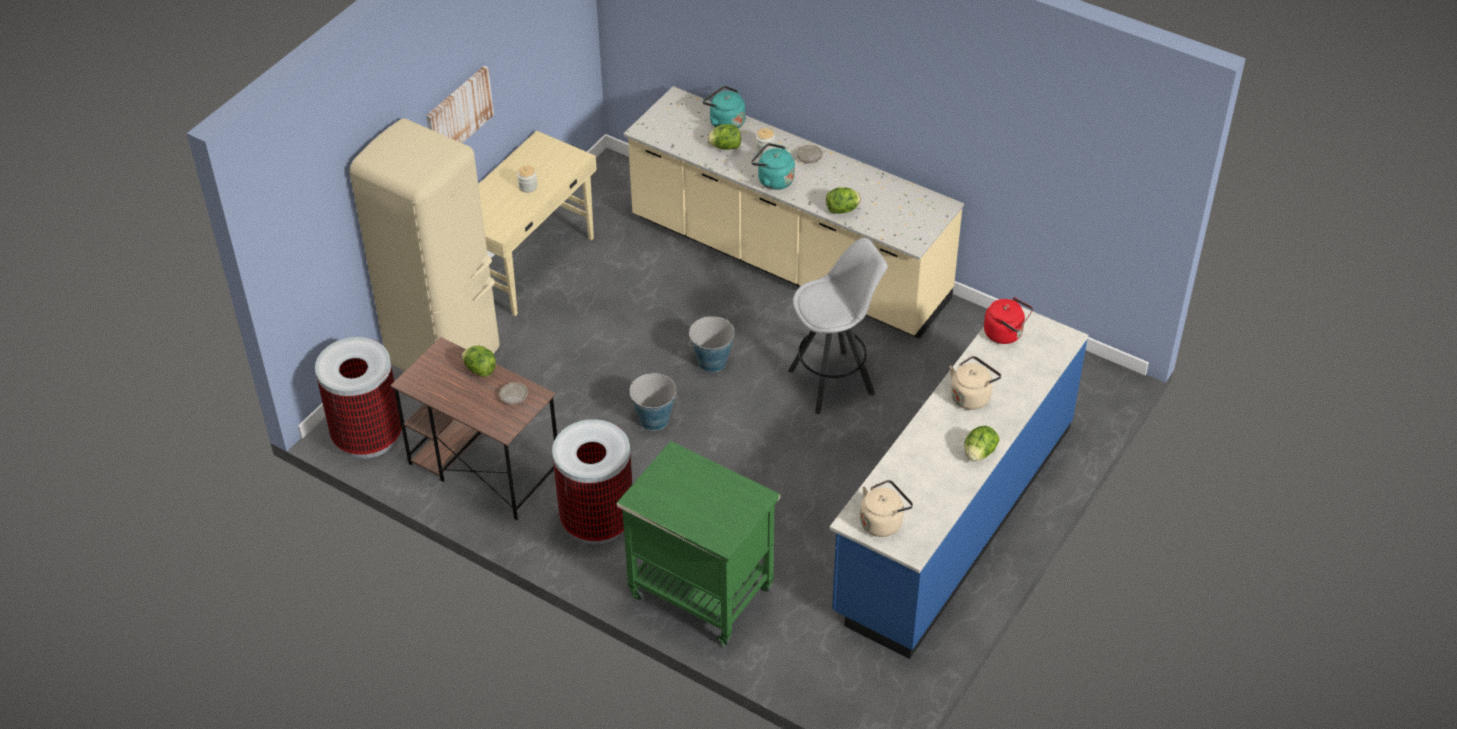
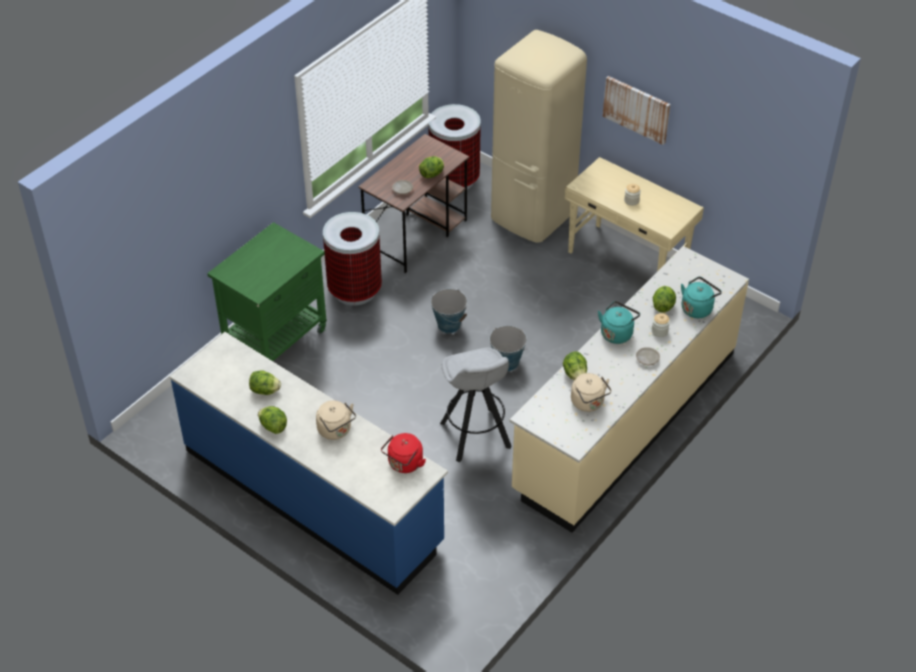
camera: 95 degrees right, 0 degrees up
(883, 521) = (220, 361): beige kettle -> beige kettle (589, 403)
(924, 469) = (265, 391): none -> lettuce

